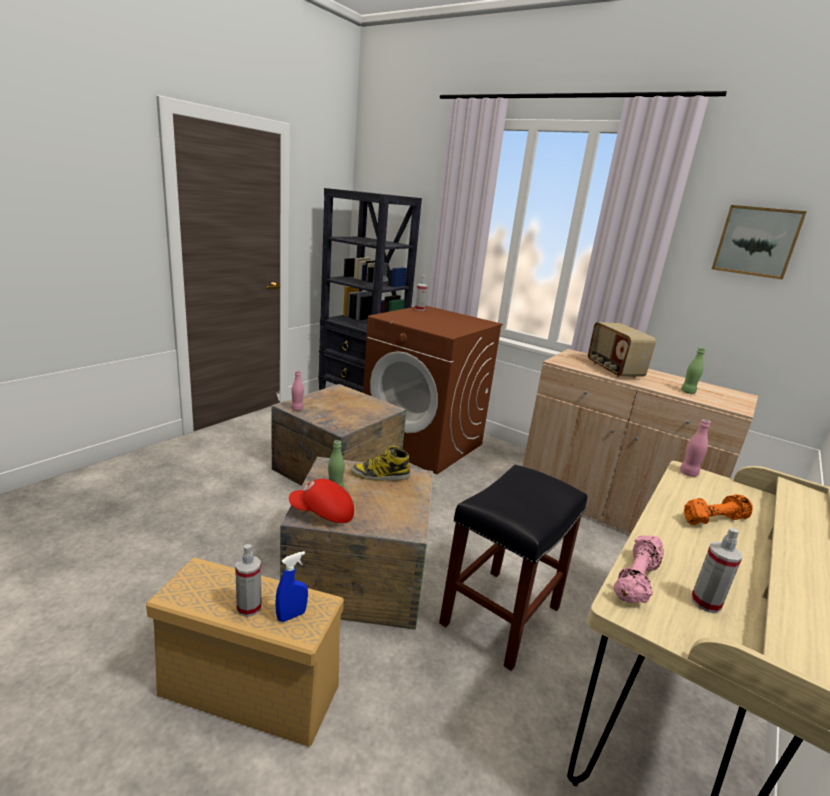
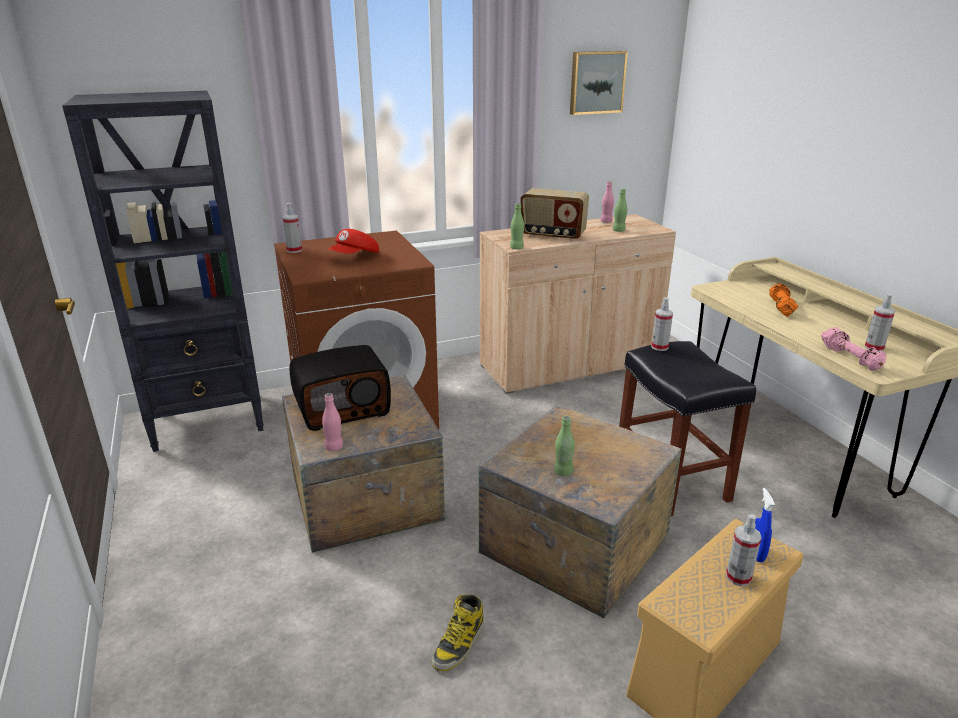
camera: 55 degrees left, 5 degrees up
(322, 514) = (606, 492): red cap -> red cap (355, 257)
(342, 401) = (343, 408): none -> radio
(380, 475) = (548, 436): boot -> boot (459, 643)
(535, 474) = (659, 347): none -> spray bottle
(557, 362) = (516, 248): none -> green bottle
(688, 473) = (715, 289): pink bottle -> pink bottle (606, 222)

